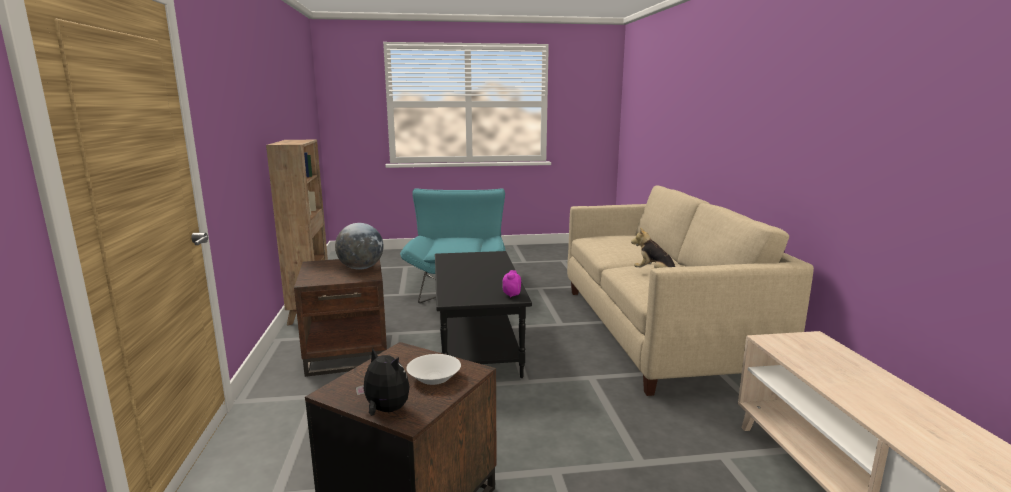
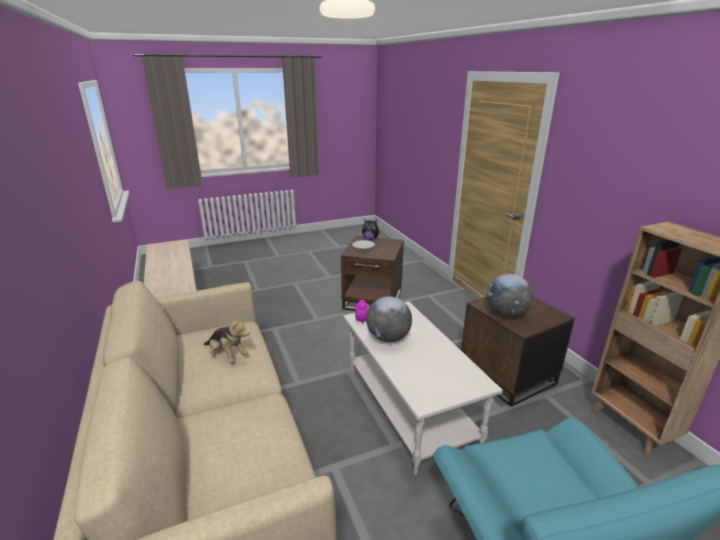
camera: 165 degrees right, 10 degrees up
(478, 344) = (407, 407): black coffee table -> white coffee table
(494, 280) = (388, 338): none -> globe

